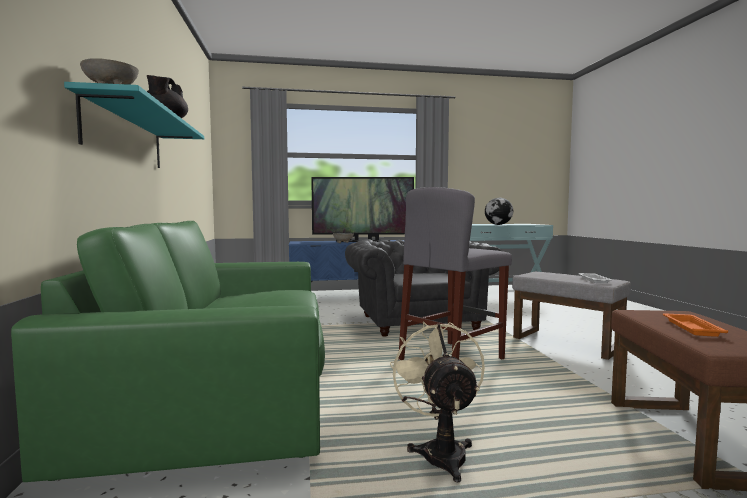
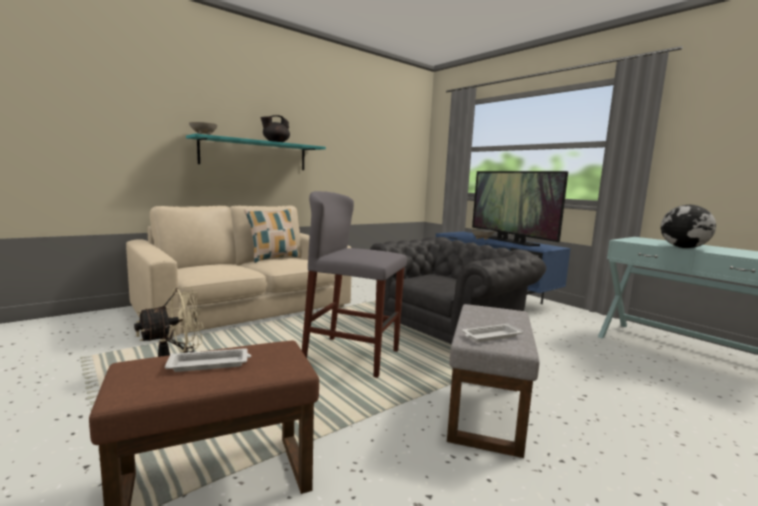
camera: 60 degrees right, 5 degrees up
(217, 301) = (273, 258): none -> pillow
(224, 386) = (245, 307): green sofa -> beige sofa
(691, 328) = (210, 364): orange tray -> white tray

